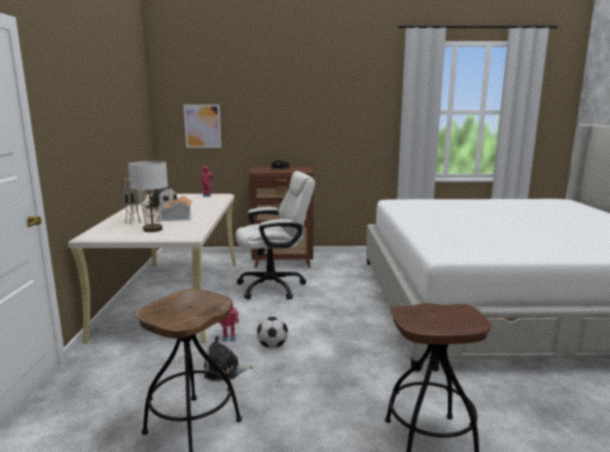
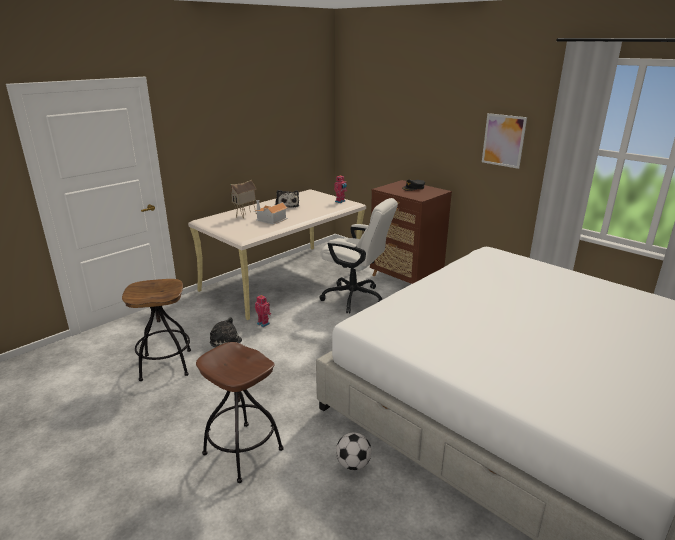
camera: 45 degrees right, 10 degrees up
(153, 229) = (236, 227): table lamp -> none
(202, 126) = (368, 134): picture -> picture (503, 140)
(272, 346) = (275, 342): football -> football (353, 464)

